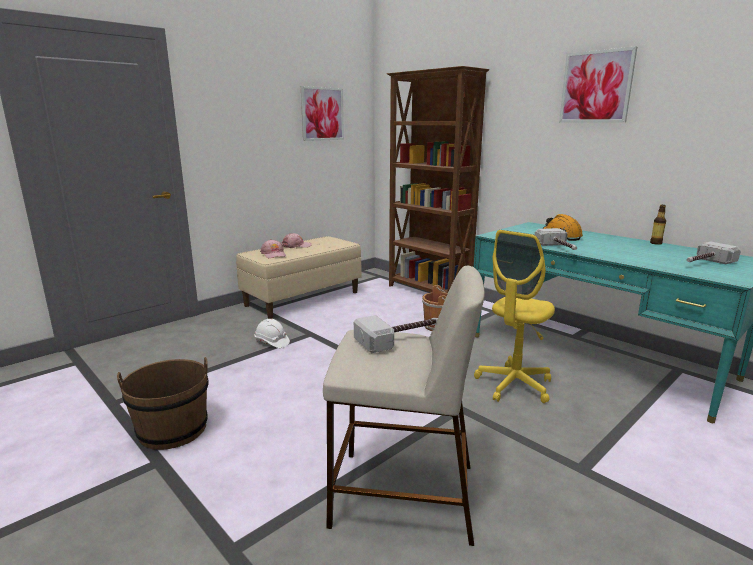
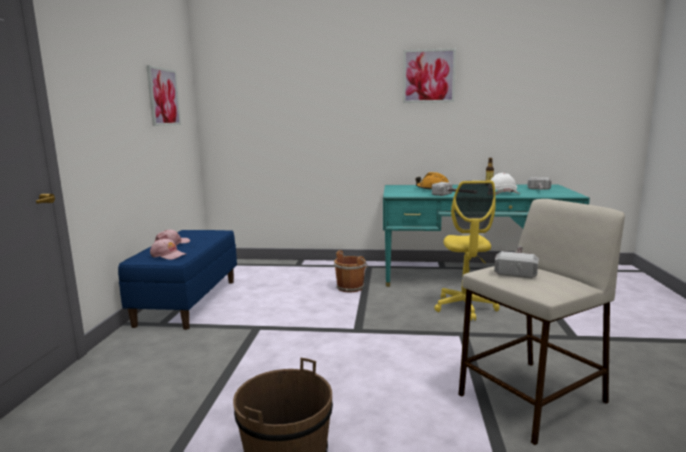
camera: 40 degrees left, 5 degrees down
(272, 342) = (232, 347): white hard hat -> white hard hat (503, 194)
(303, 298) = (188, 302): beige bench -> blue bench
(428, 292) = (295, 265): brown bookcase -> none

